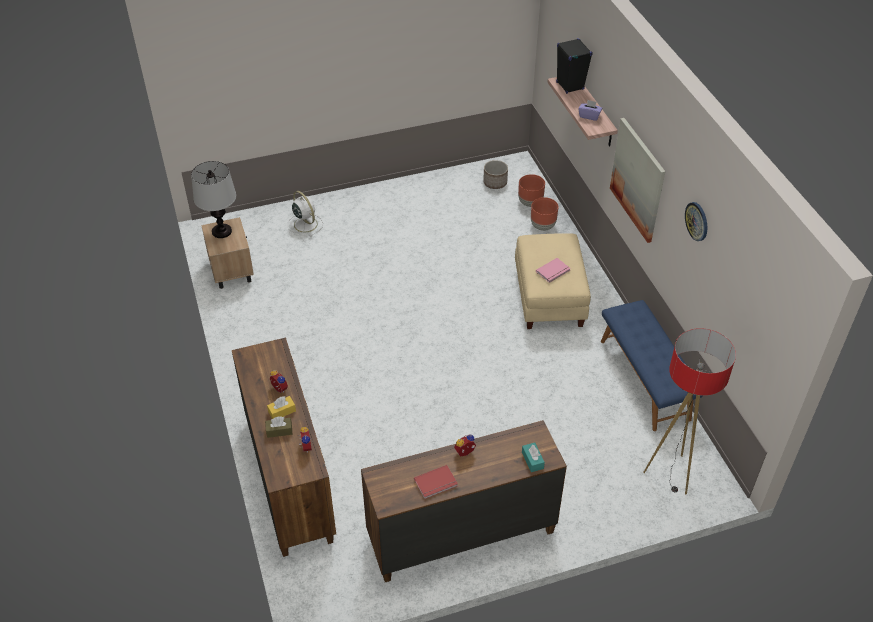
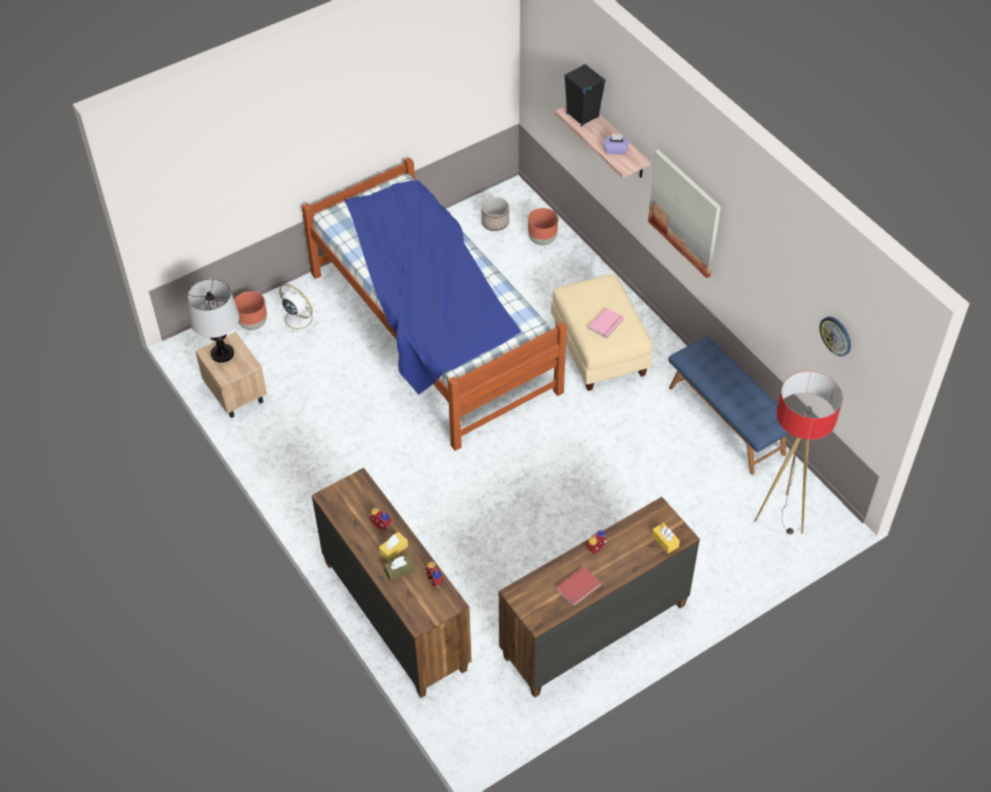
camera: 15 degrees left, 5 degrees up
(410, 256) = (432, 332): none -> bed
(532, 460) = (665, 541): turquoise tissue box -> yellow tissue box
(542, 226) = (565, 266): brown planter -> brown planter (252, 324)
(697, 221) = (767, 256): wall clock -> wall clock (836, 335)

